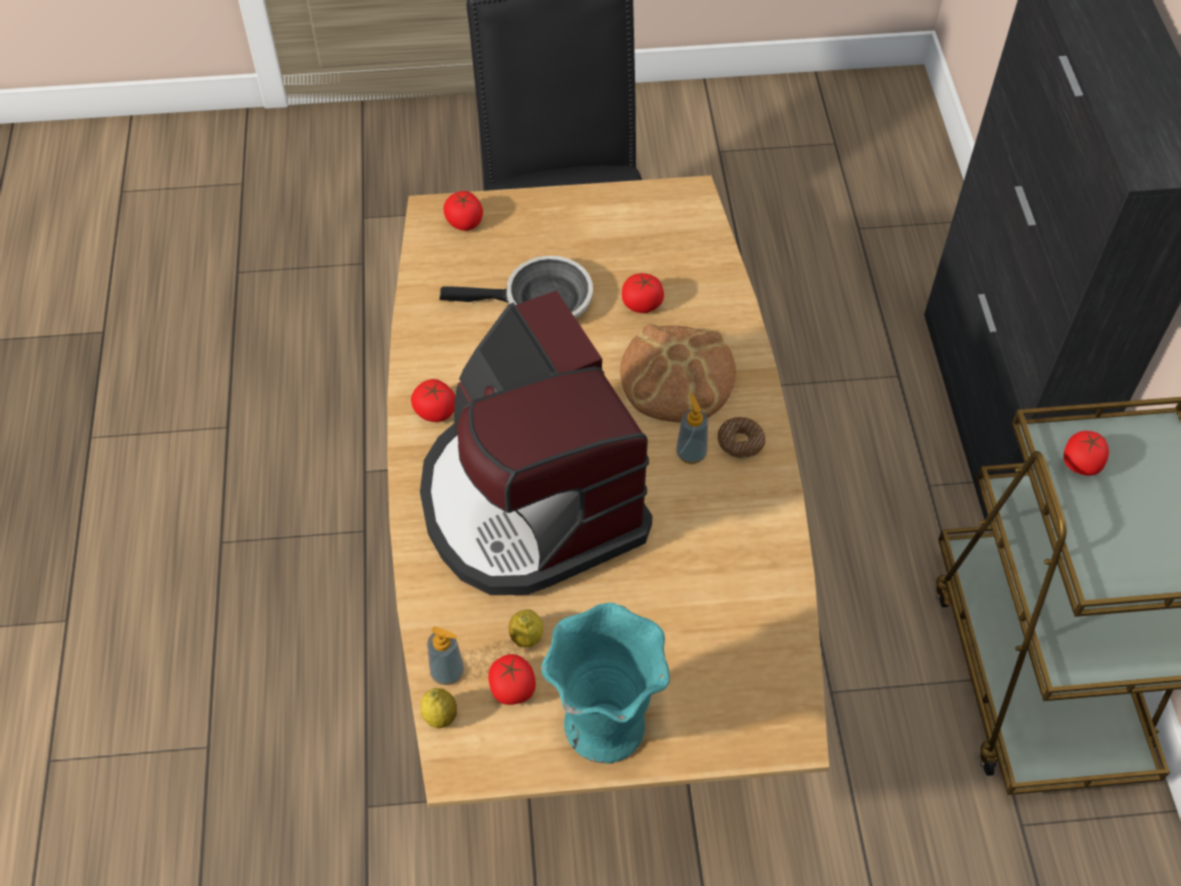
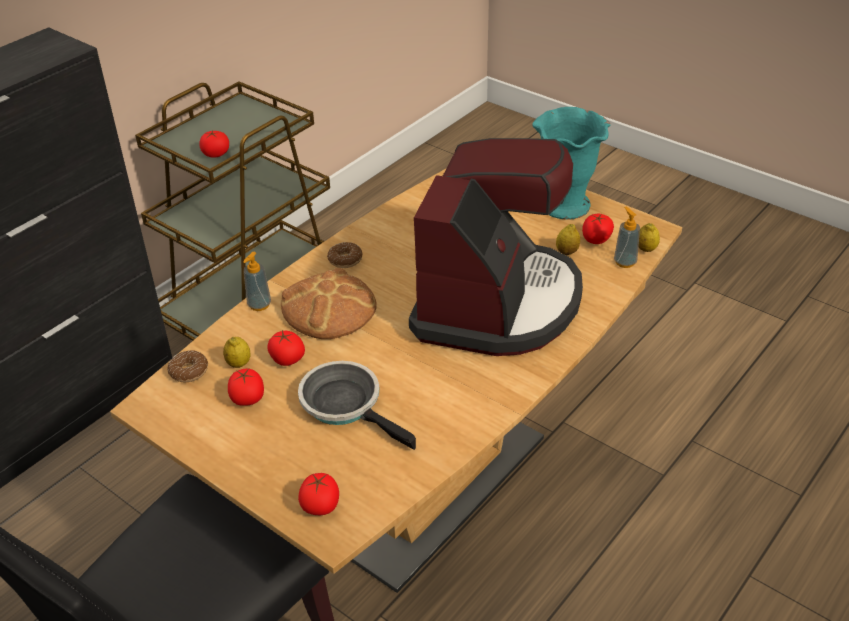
camera: 135 degrees left, 15 degrees down
(435, 411) = (498, 383): tomato -> tomato (247, 398)
(675, 272) = (239, 364): none -> lemon
(691, 453) = (378, 271): soap dispenser -> soap dispenser (259, 305)
(703, 239) = (189, 371): none -> donut

